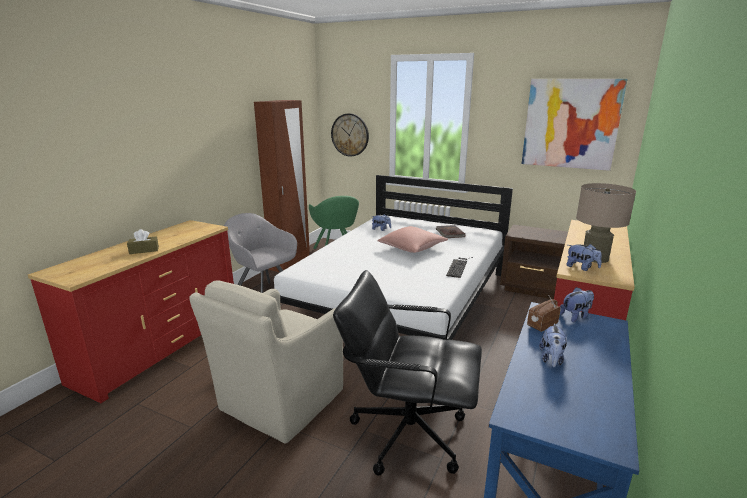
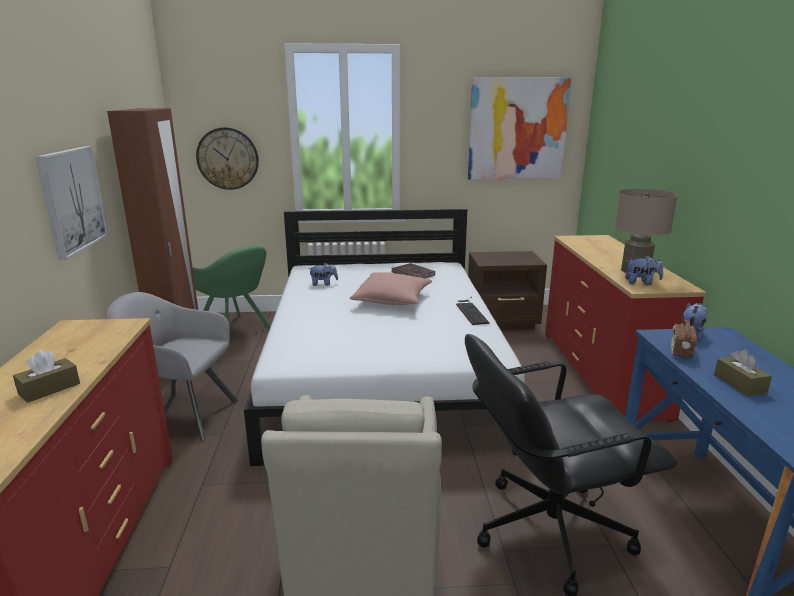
camera: 30 degrees left, 0 degrees up
(215, 153) = (72, 200): none -> picture
(551, 359) = (739, 384): plush toy -> brown tissue box

